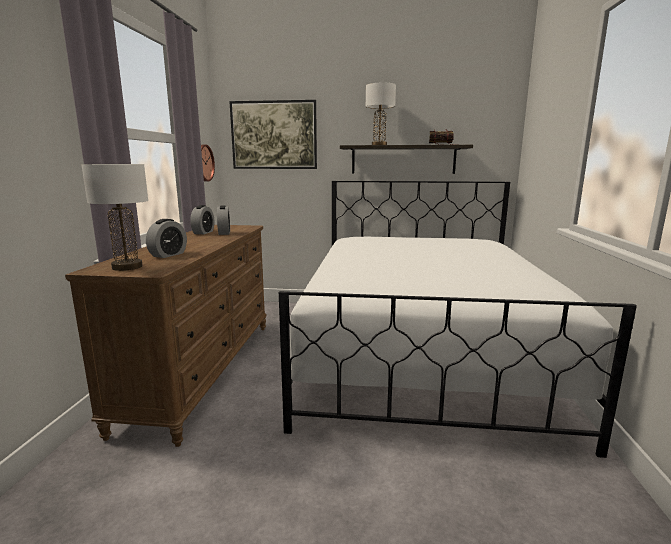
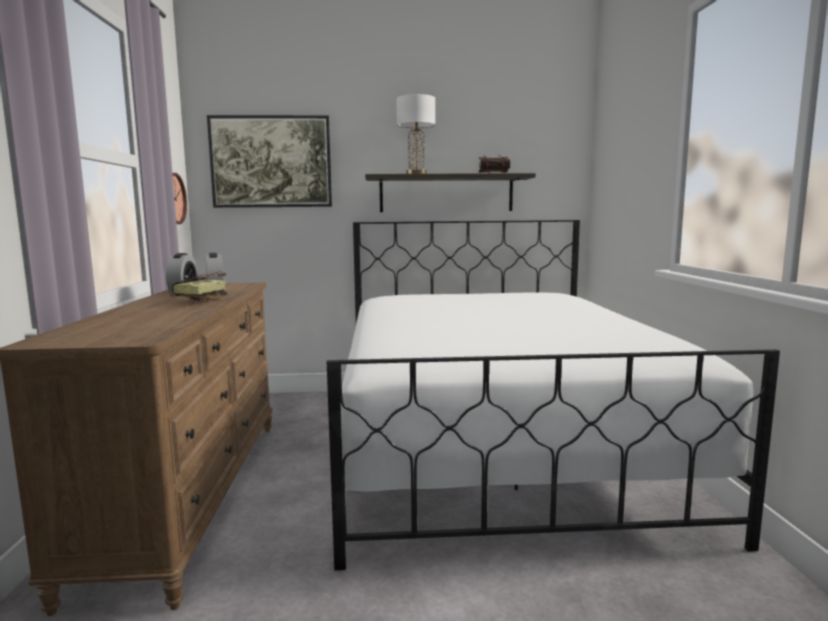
camera: 10 degrees left, 5 degrees down
(127, 267) = (92, 336): table lamp -> none
(168, 255) = (148, 319): alarm clock -> none
(207, 241) = (198, 302): none -> book

